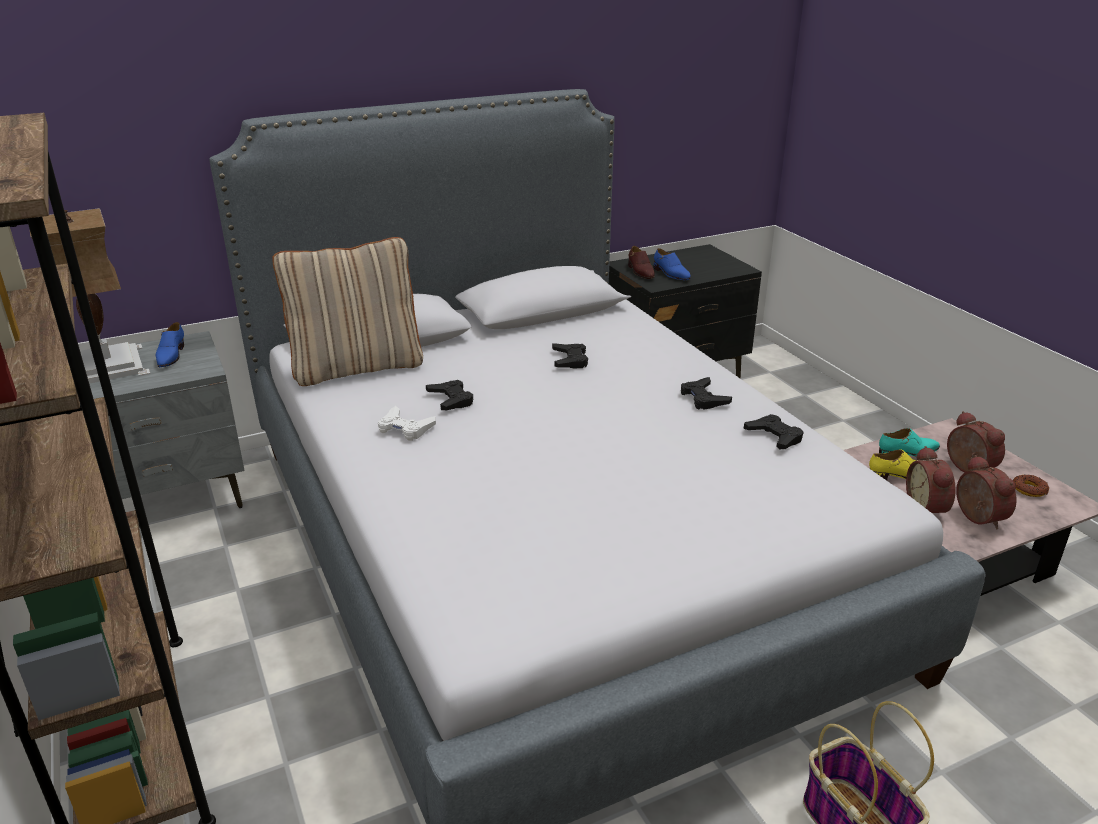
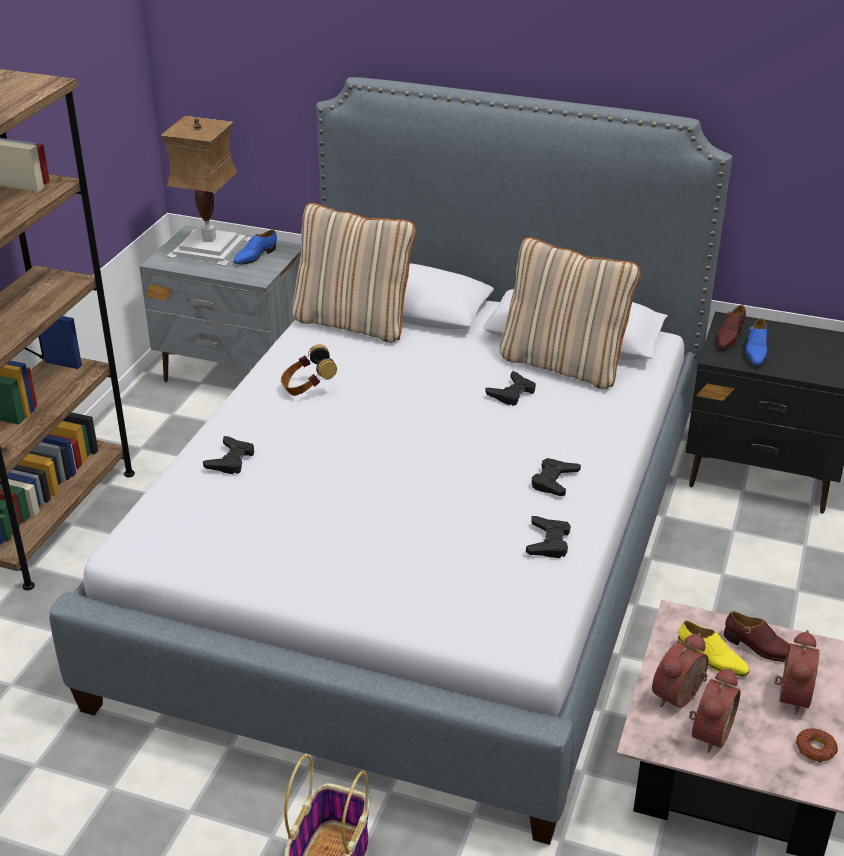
camera: 45 degrees right, 5 degrees up
(405, 428) = (308, 388): white game controller -> headphones
(451, 399) = (370, 382): black game controller -> black game controller (231, 460)
(570, 328) = (563, 364): none -> beige pillow
(908, 453) = (760, 648): turquoise shoe -> brown shoe

